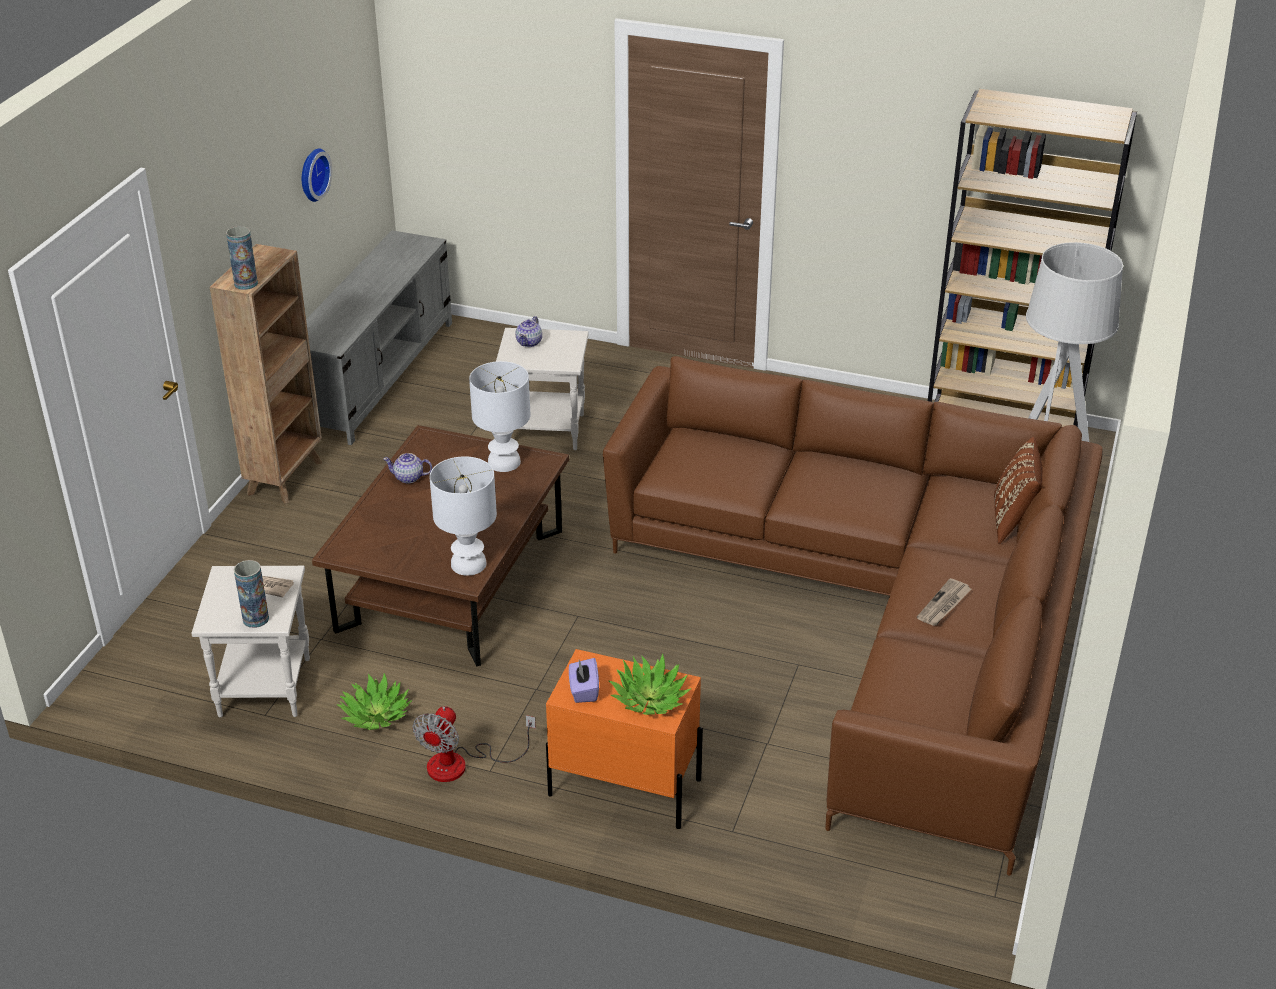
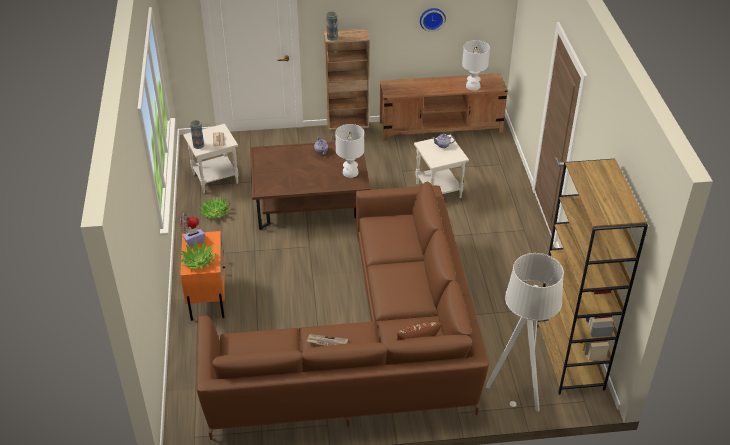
camera: 65 degrees right, 5 degrees up
(377, 375) = (441, 127): grey tv stand -> brown tv stand
(468, 564) = (271, 187): white table lamp -> white table lamp (473, 86)

